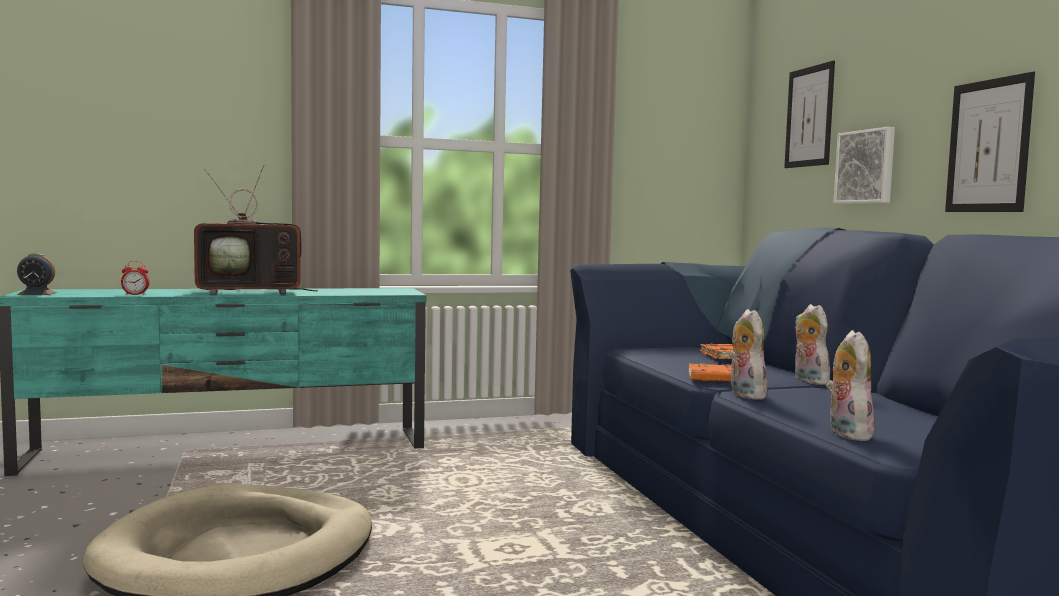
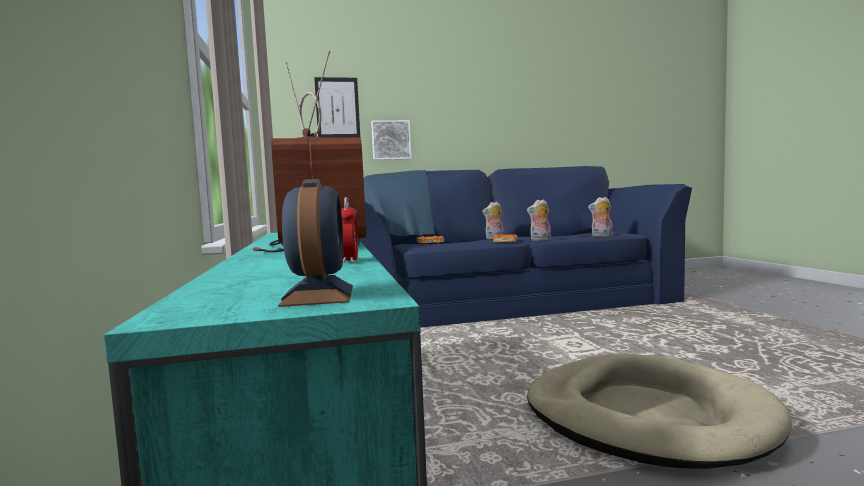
camera: 85 degrees left, 0 degrees up
(988, 146) = (464, 134): picture -> none

